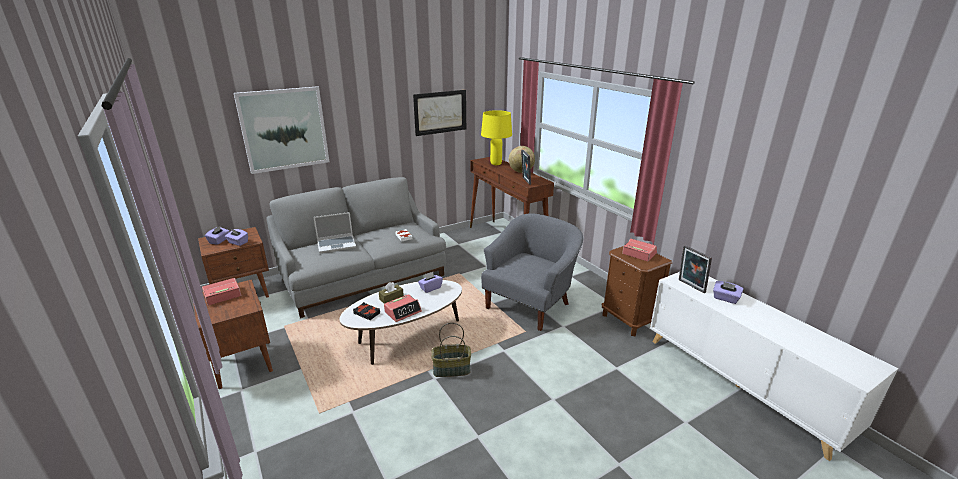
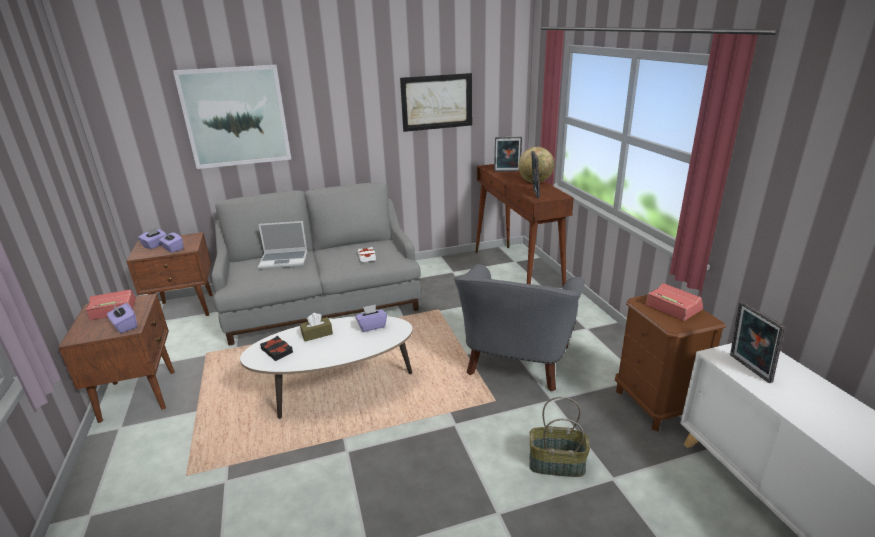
camera: 15 degrees right, 0 degrees up
(403, 311) = (321, 354): alarm clock -> none
(451, 370) = (373, 442): basket -> basket (556, 465)
(496, 164) = (507, 171): yellow table lamp -> picture frame
(530, 305) = (516, 363): grey armchair -> grey armchair turned 150 degrees clockwise
(725, 298) = (807, 398): purple tissue box -> purple tissue box (125, 326)

